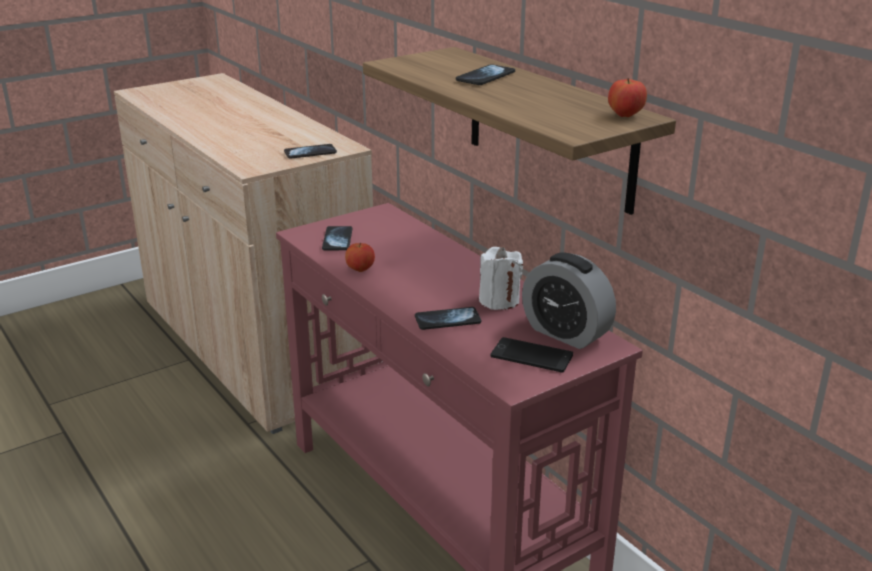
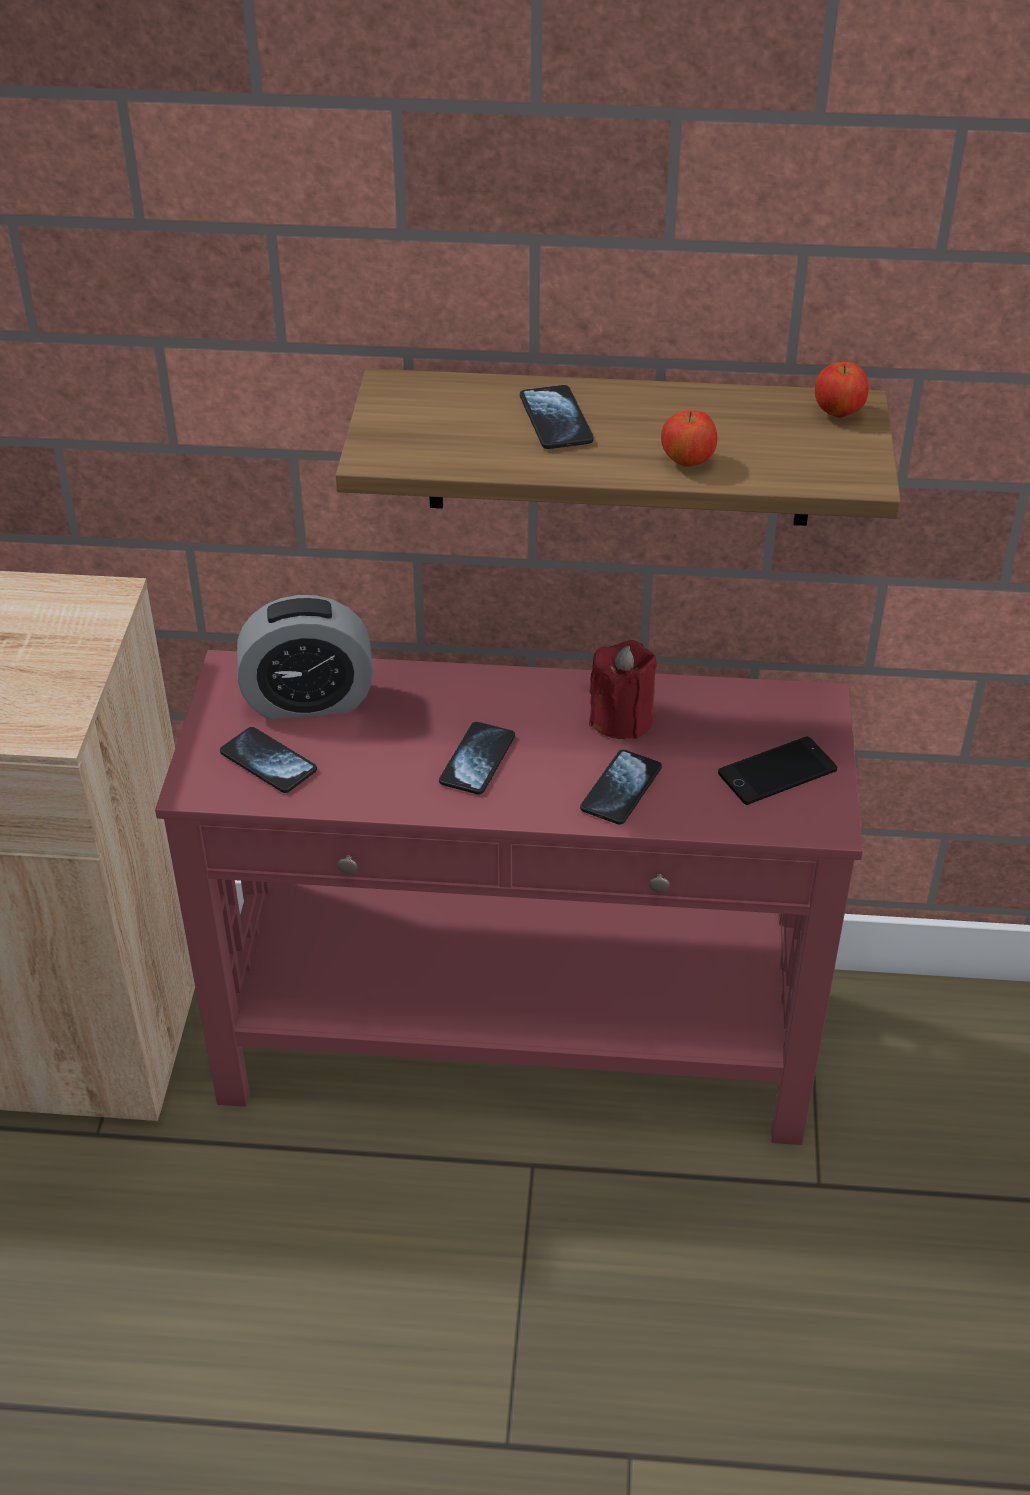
camera: 50 degrees left, 15 degrees up
(310, 153) = (71, 640): phone -> phone (477, 760)
(360, 270) = (391, 790): apple -> apple (687, 462)
(499, 301) = (621, 719): white candle -> red candle
(565, 333) = (755, 715): alarm clock -> alarm clock (308, 700)

